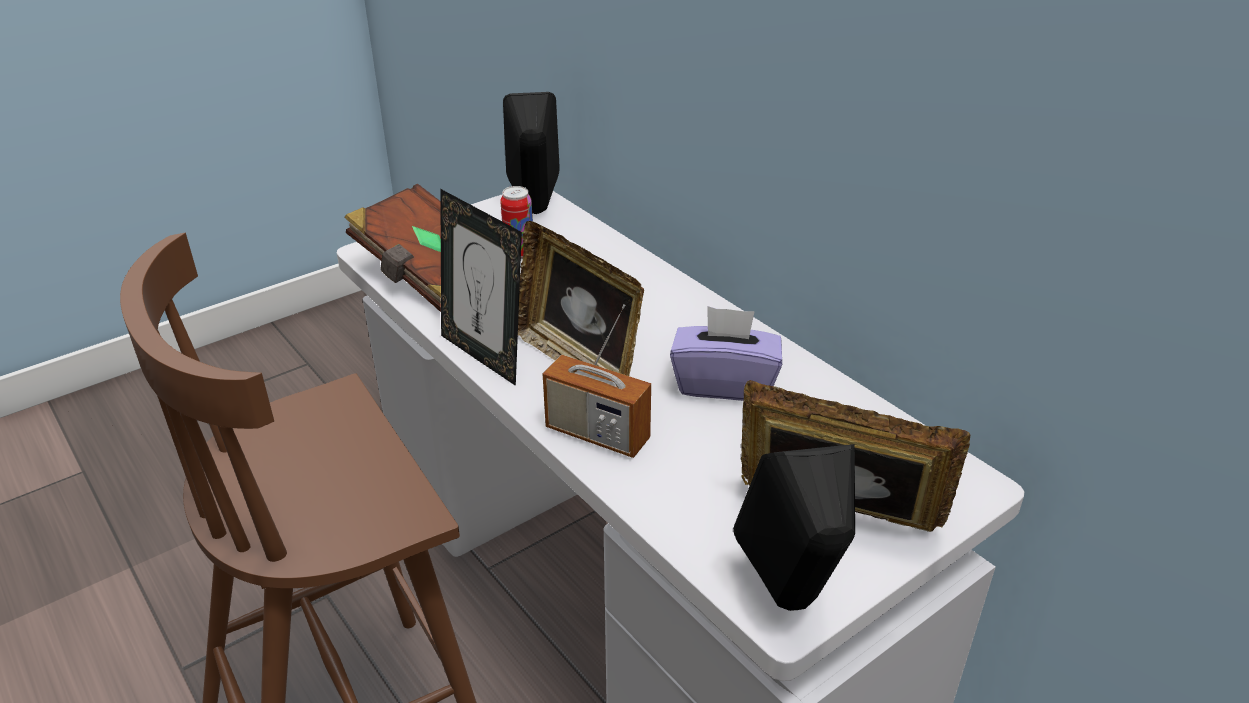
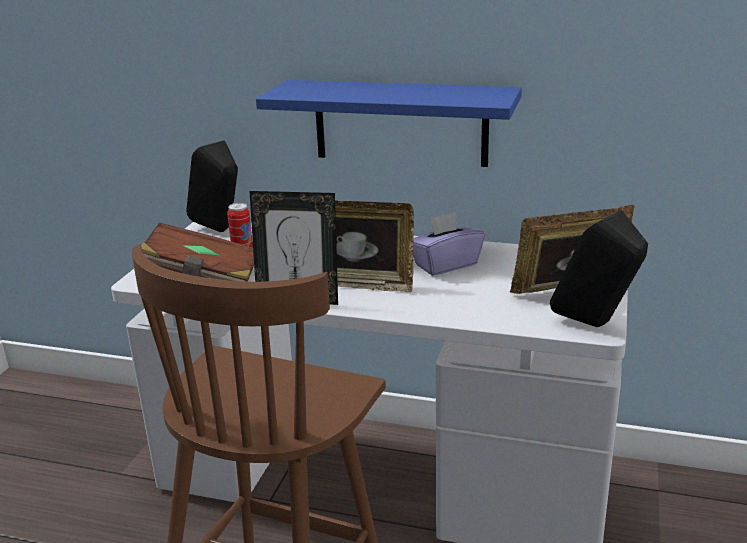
camera: 35 degrees left, 10 degrees down
(597, 434) = (414, 306): radio -> none
(758, 138) = (400, 123): none -> blue shelf

